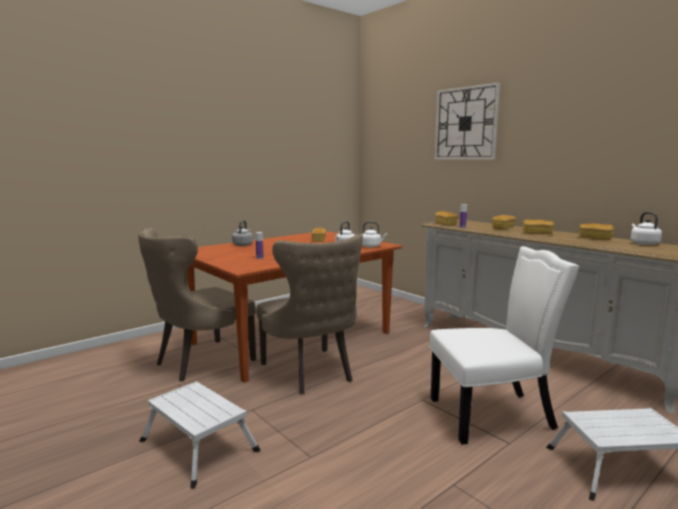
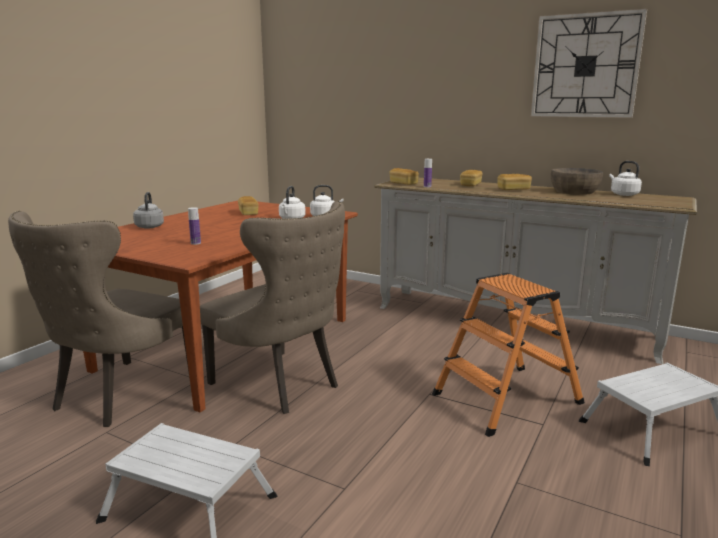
camera: 20 degrees left, 5 degrees up
(465, 123) = (412, 59): wall clock -> wall clock (585, 66)
(489, 415) = (507, 398): white chair -> orange step ladder
(595, 238) = (574, 191): bread -> brown bowl

